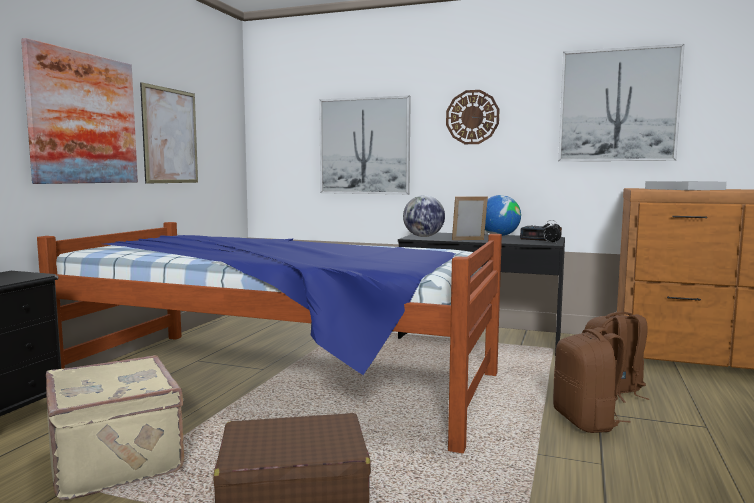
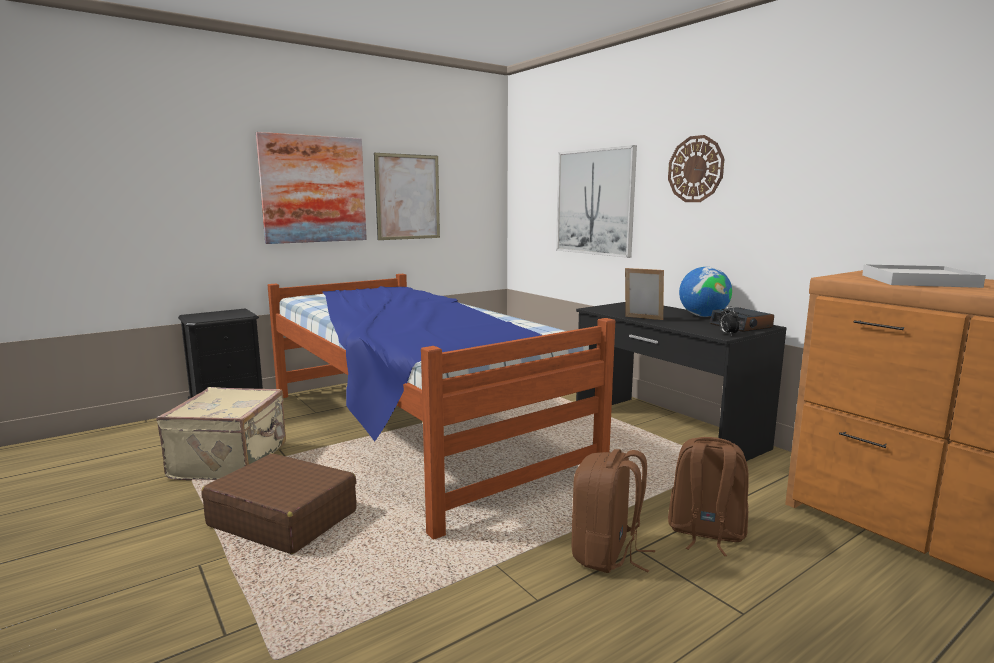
camera: 35 degrees right, 5 degrees up
(423, 237) = (611, 308): globe -> none
(618, 105) = (874, 150): picture -> none

